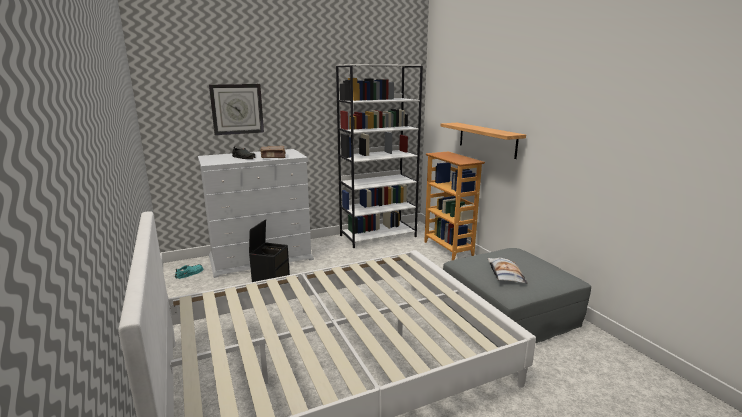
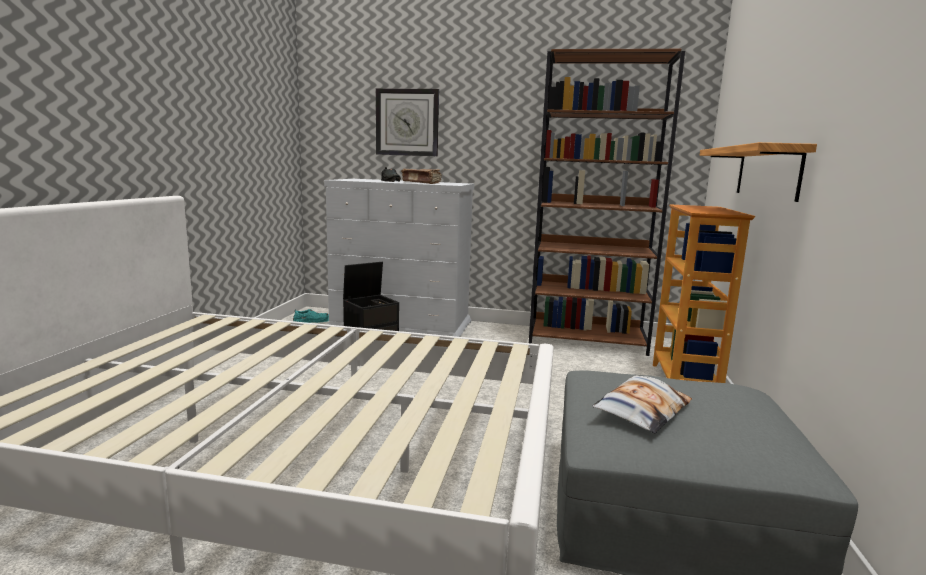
camera: 35 degrees right, 5 degrees down
(378, 236) = (587, 340): white bookcase -> brown bookcase

